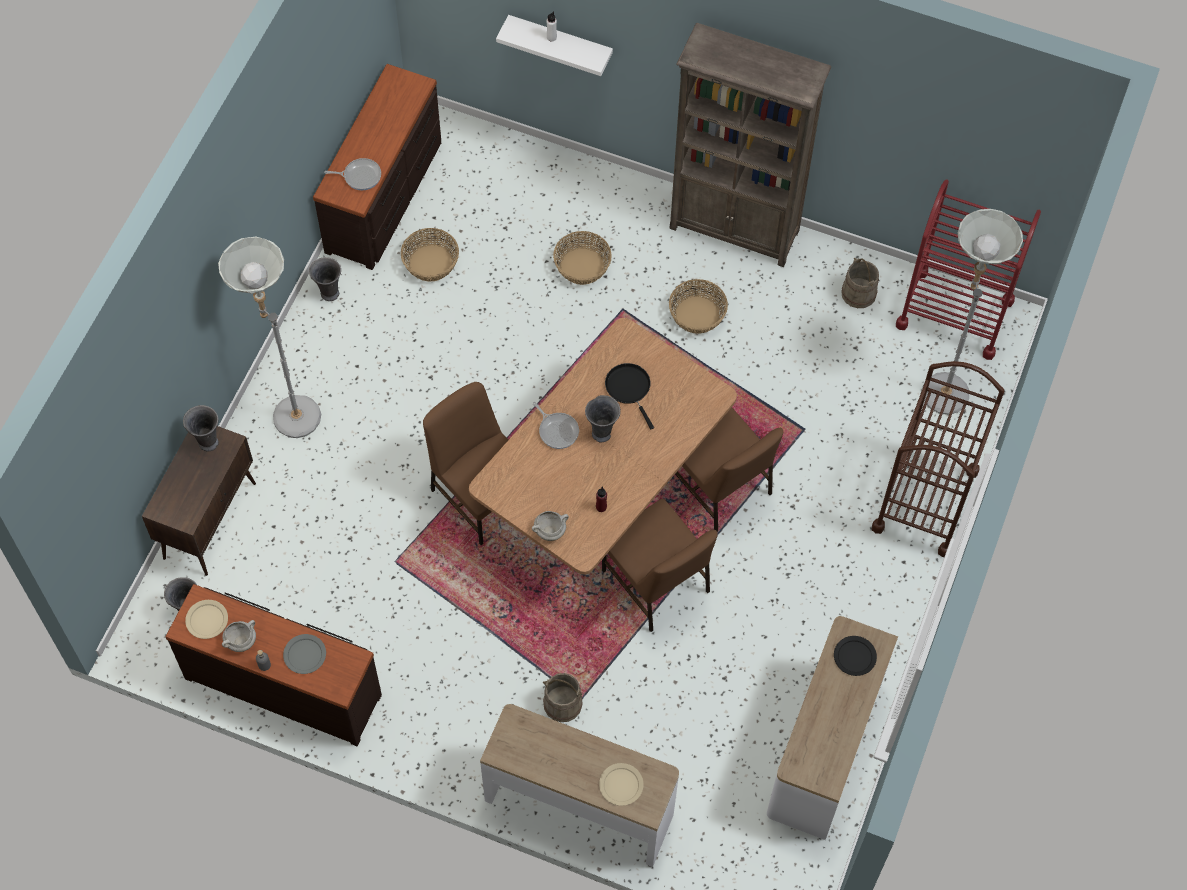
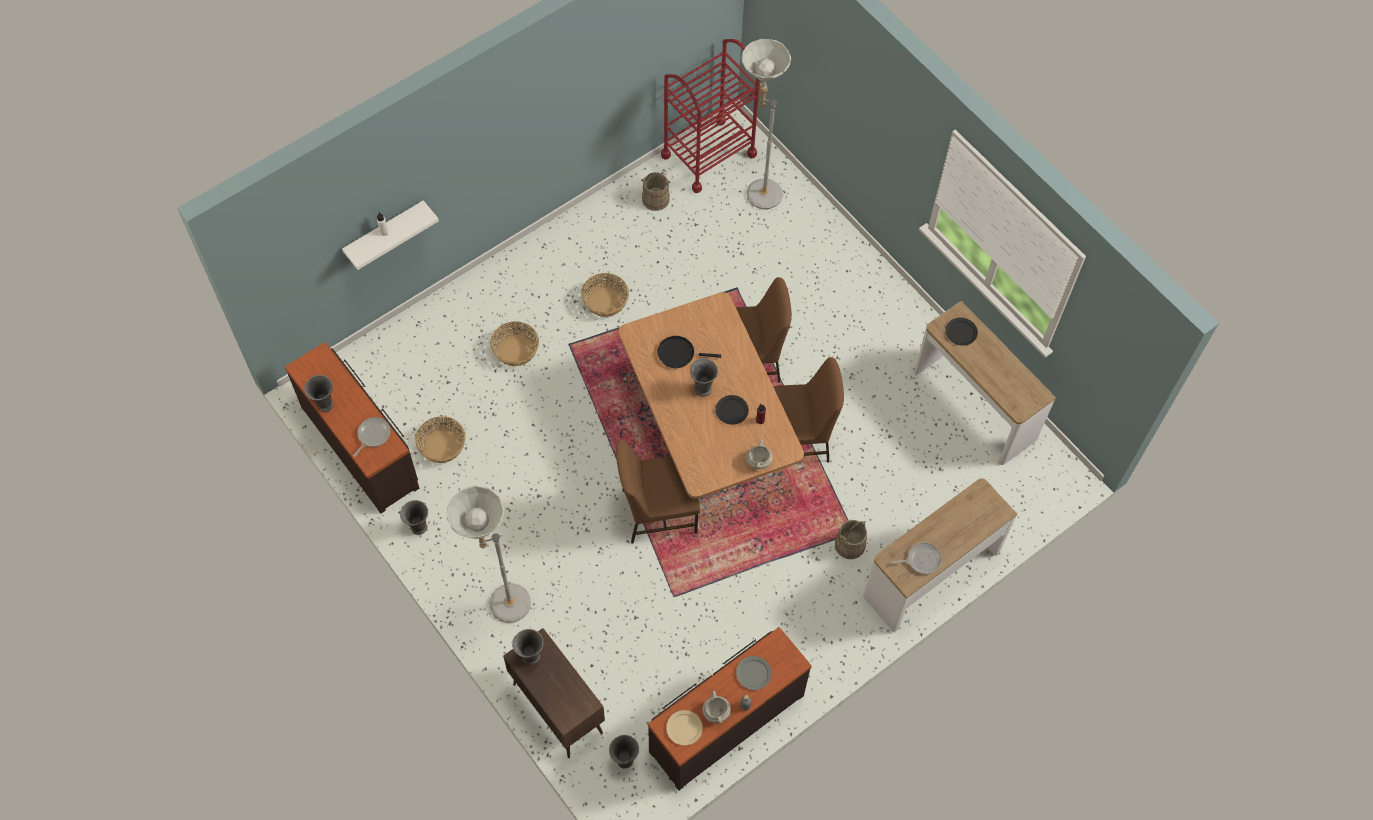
camera: 60 degrees left, 0 degrees up
(366, 120) = (325, 405): none -> grey vase
(557, 430) = (682, 415): frying pan -> frying pan (922, 559)
(594, 474) = (731, 410): none -> black plate
(621, 784) = (974, 518): beige plate -> none
(735, 230) = (554, 242): brown bookcase -> none
(925, 500) = (833, 249): brown cart -> none

